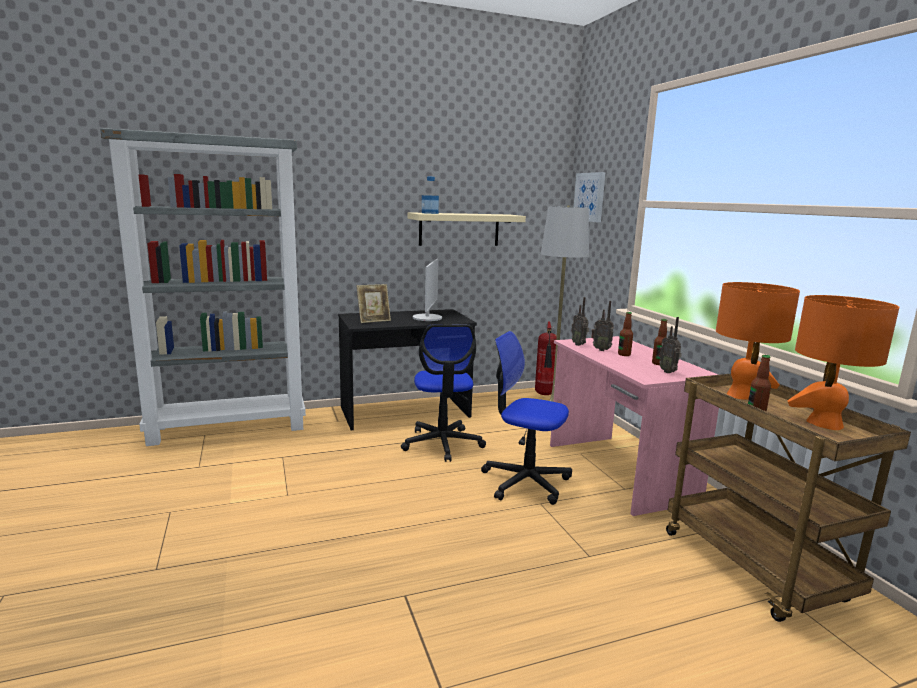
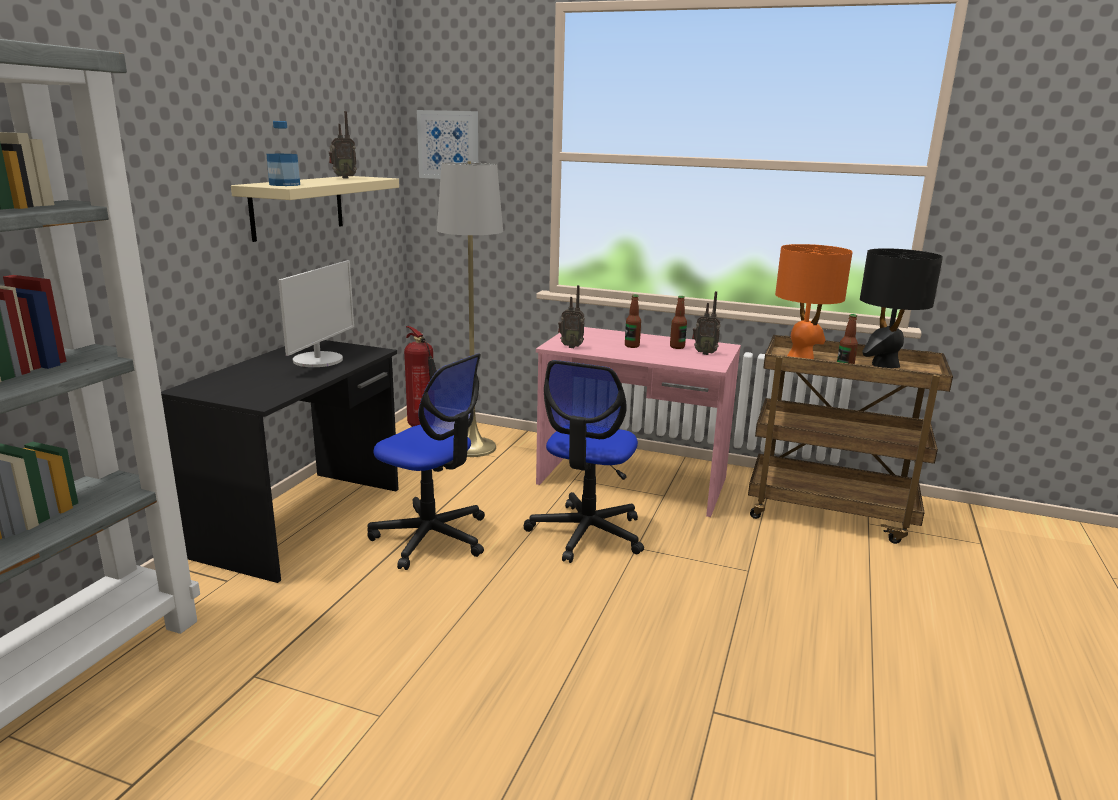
camera: 50 degrees left, 5 degrees up
(374, 321) = (259, 387): picture frame -> none
(427, 318) = (319, 360): monitor -> monitor turned 60 degrees clockwise
(525, 481) = (586, 533): office chair -> office chair turned 45 degrees counterclockwise
(601, 349) = (602, 346): radio -> radio (343, 178)
(824, 423) = (884, 364): orange table lamp -> black table lamp

